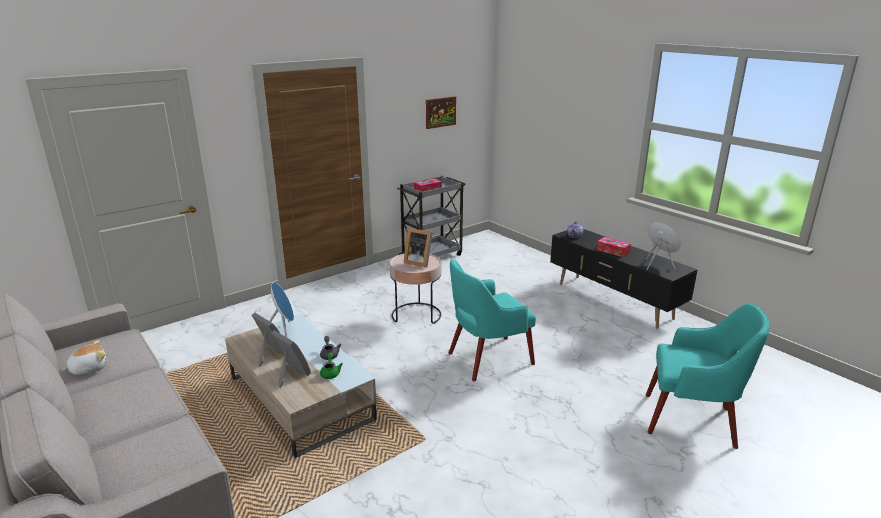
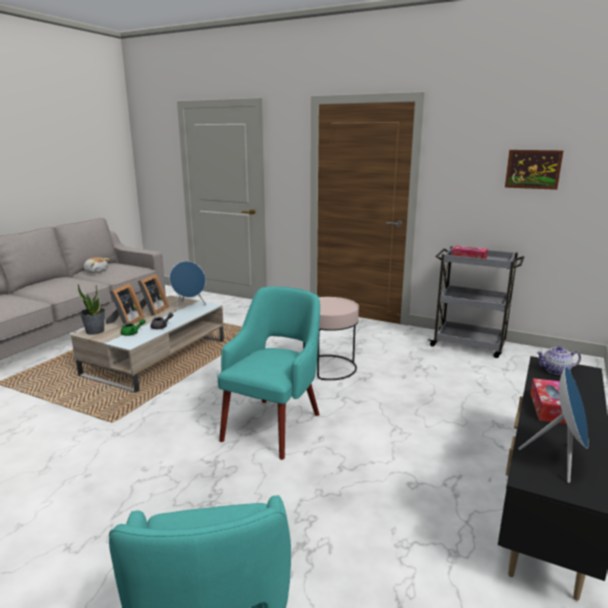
camera: 65 degrees right, 5 degrees down
(297, 396) = (95, 331): none -> potted plant
(418, 262) = (333, 307): picture frame -> none
(488, 359) = (274, 425): turquoise armchair -> turquoise armchair turned 75 degrees clockwise

